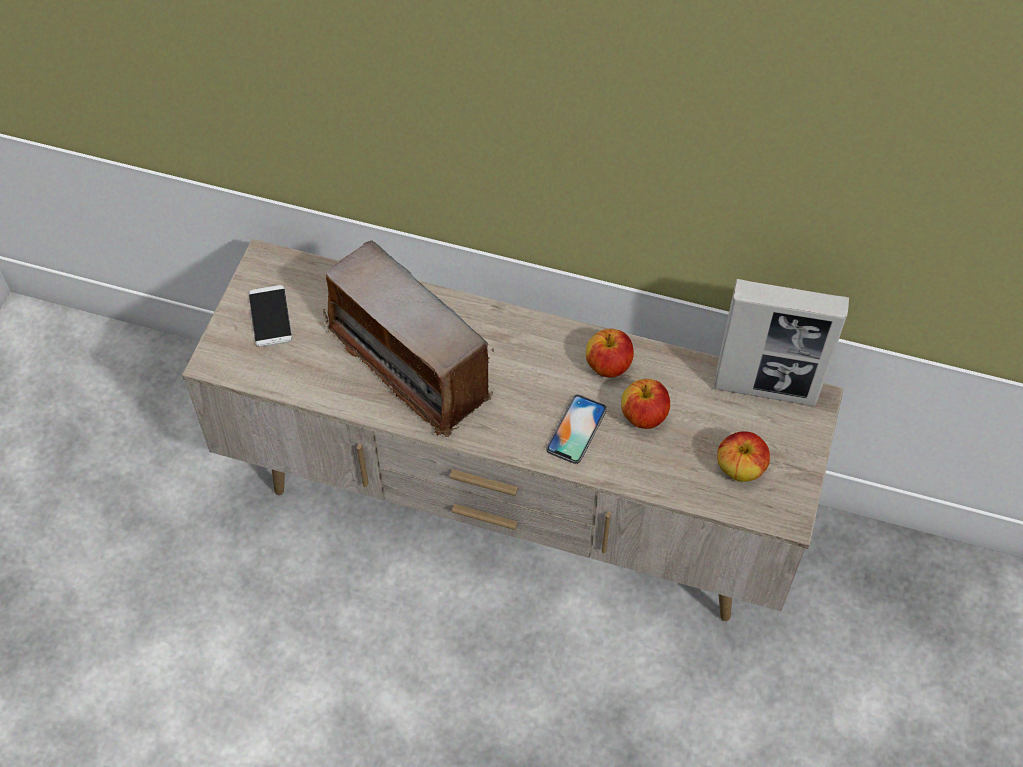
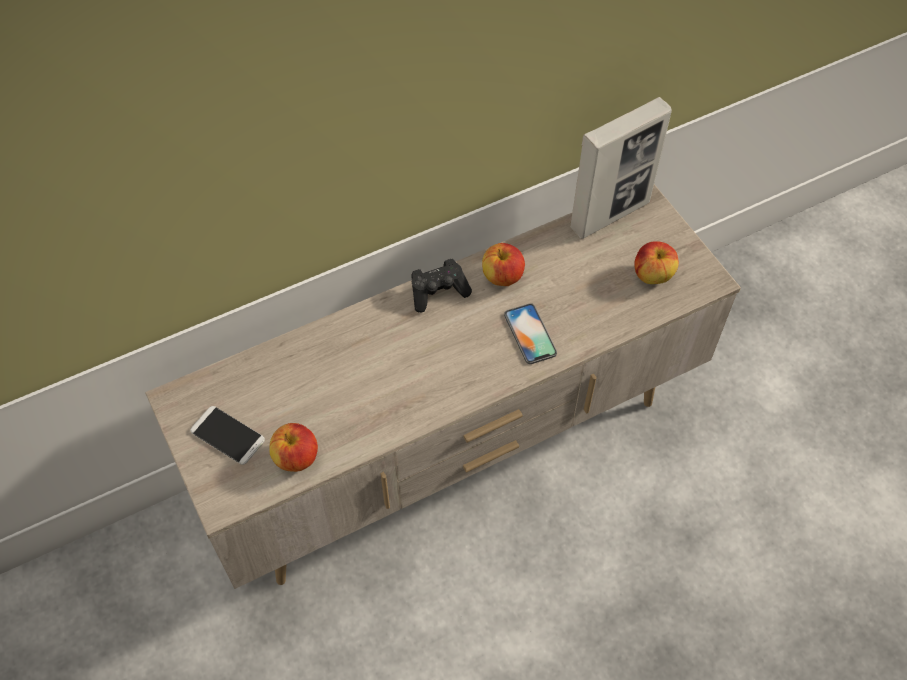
camera: 45 degrees left, 0 degrees up
(411, 364) = (371, 383): radio -> none
(543, 336) = (438, 292): none -> black game controller
(644, 416) = (561, 291): apple -> apple (296, 458)

